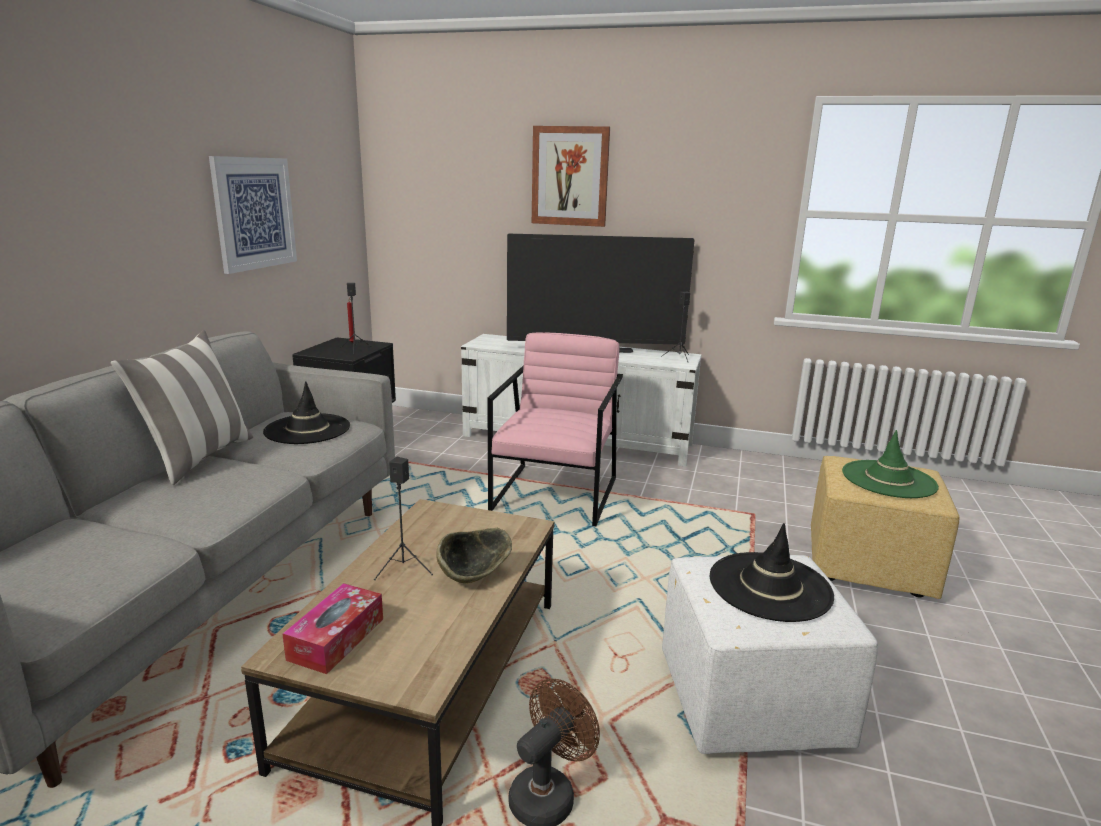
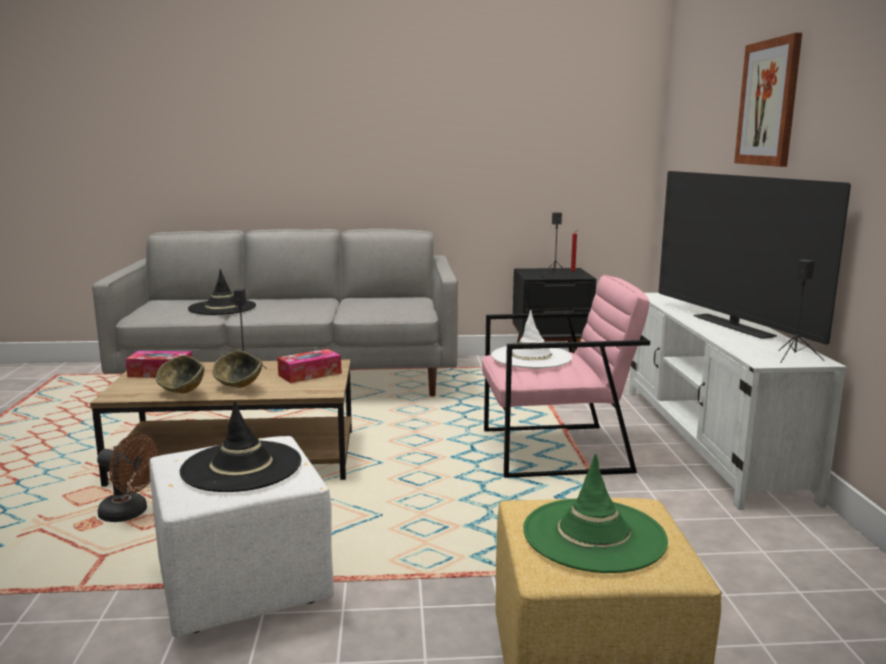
camera: 70 degrees right, 5 degrees down
(198, 458) = (327, 298): pillow -> none
(254, 213) = (495, 147): picture -> none
(307, 429) = (398, 305): black hat -> black hat (222, 308)
(457, 528) = (310, 374): none -> tissue box
(463, 621) = (184, 394): none -> bowl
(546, 421) = (531, 357): none -> white hat

